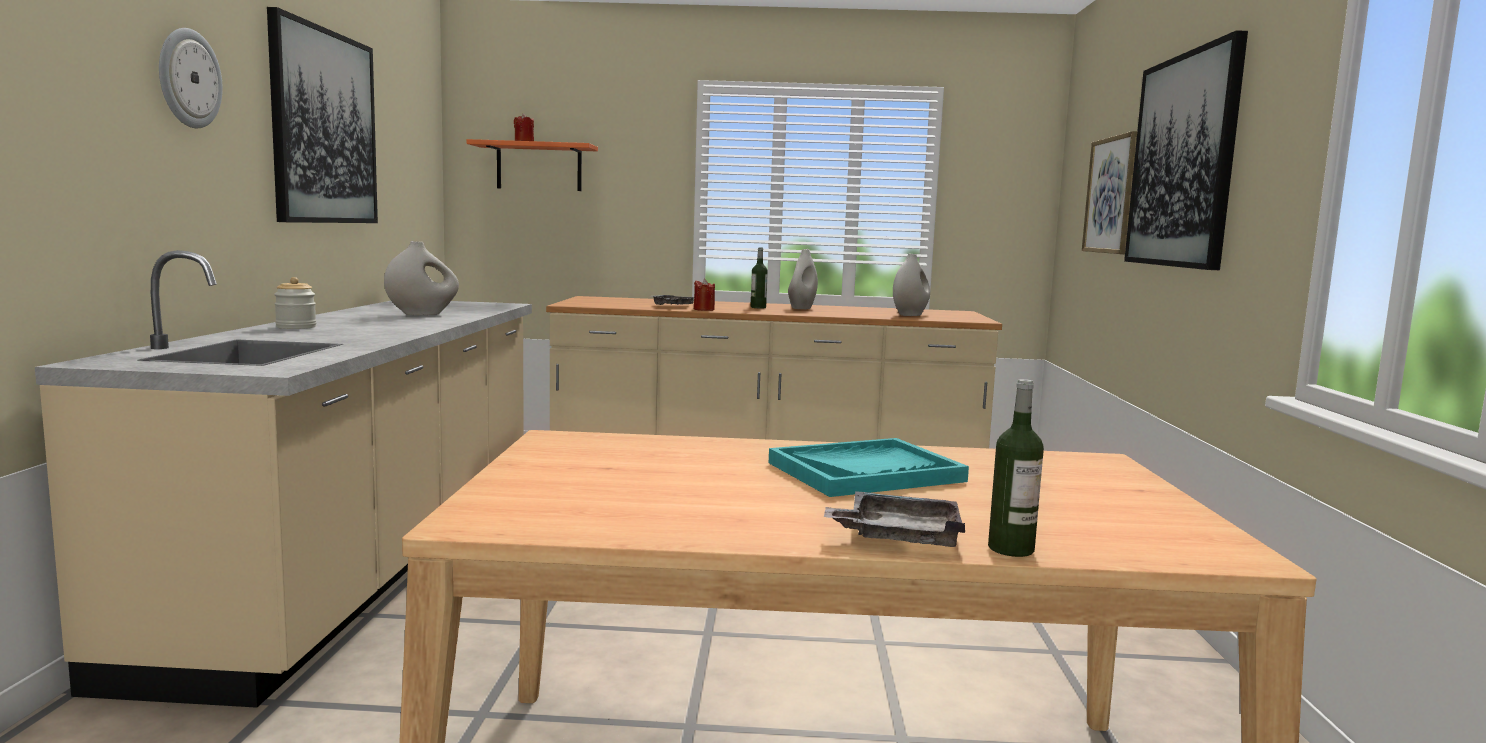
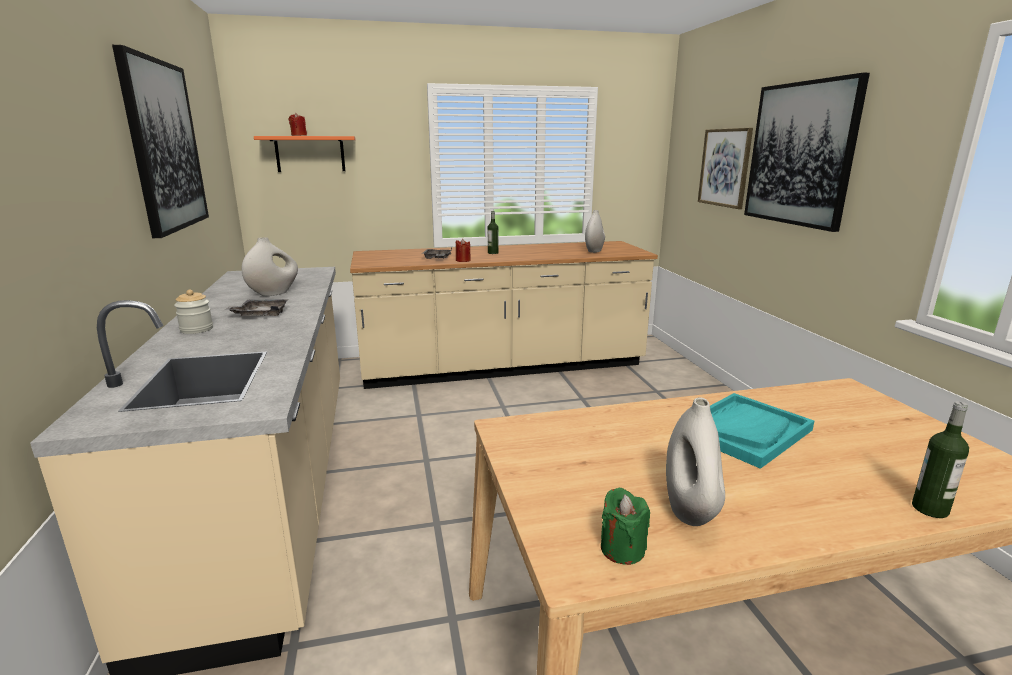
camera: 15 degrees left, 10 degrees up
(188, 78) = (74, 128): wall clock -> none
(544, 520) = (622, 549): none -> green candle
(802, 308) = (520, 250): white vase -> white vase (690, 510)
(898, 536) = (855, 510): grey tray -> grey tray (261, 314)

